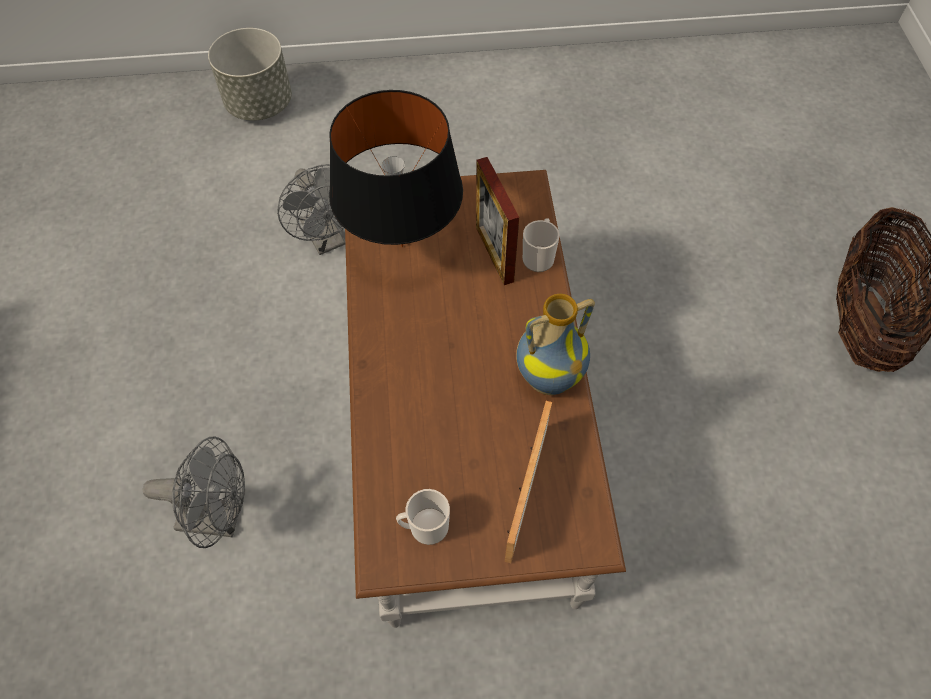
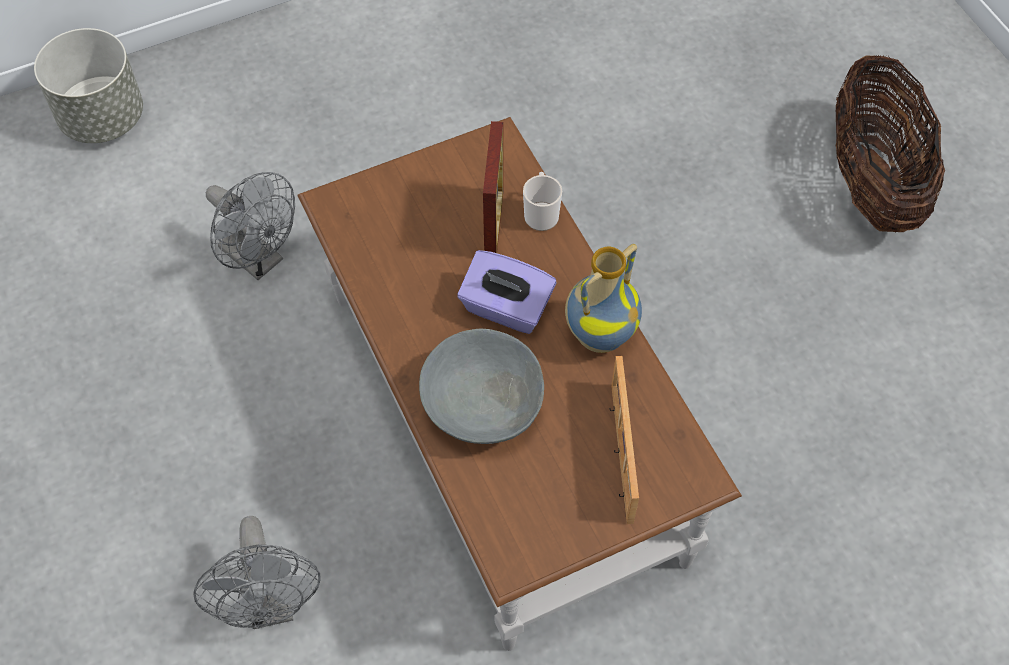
camera: 20 degrees left, 0 degrees up
(219, 518) = (272, 605): grey fan -> grey fan turned 90 degrees clockwise
(402, 246) = (392, 243): black table lamp -> none
(418, 406) = (481, 404): none -> grey bowl
(424, 527) = (537, 518): mug -> none
(475, 329) = (506, 308): none -> purple tissue box
(494, 254) = (494, 224): picture frame -> picture frame turned 135 degrees counterclockwise

